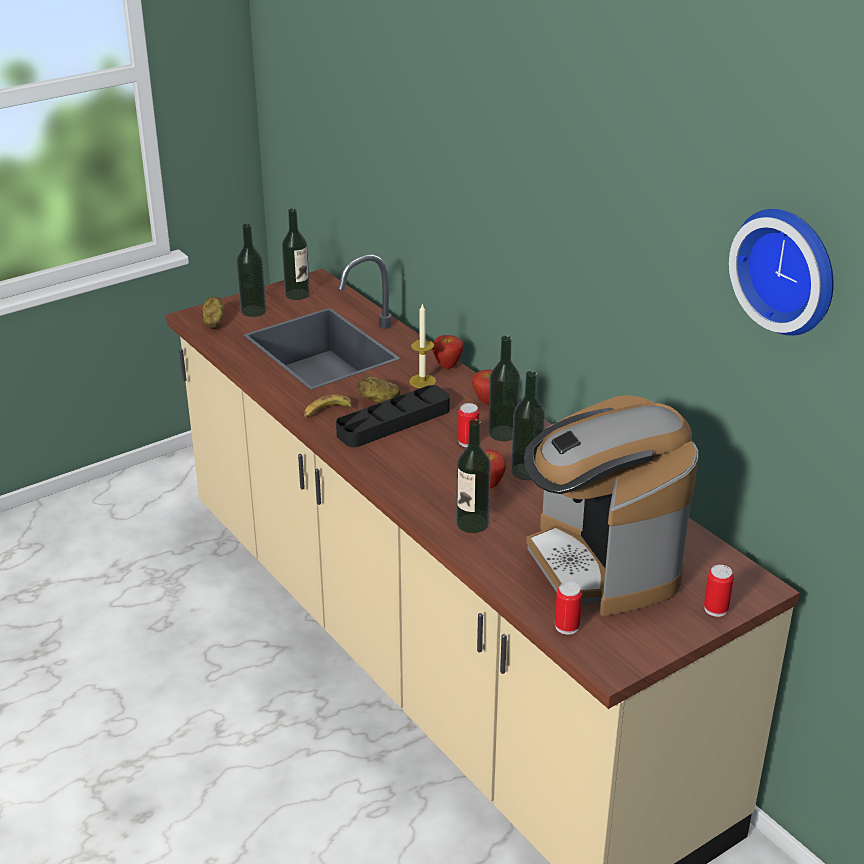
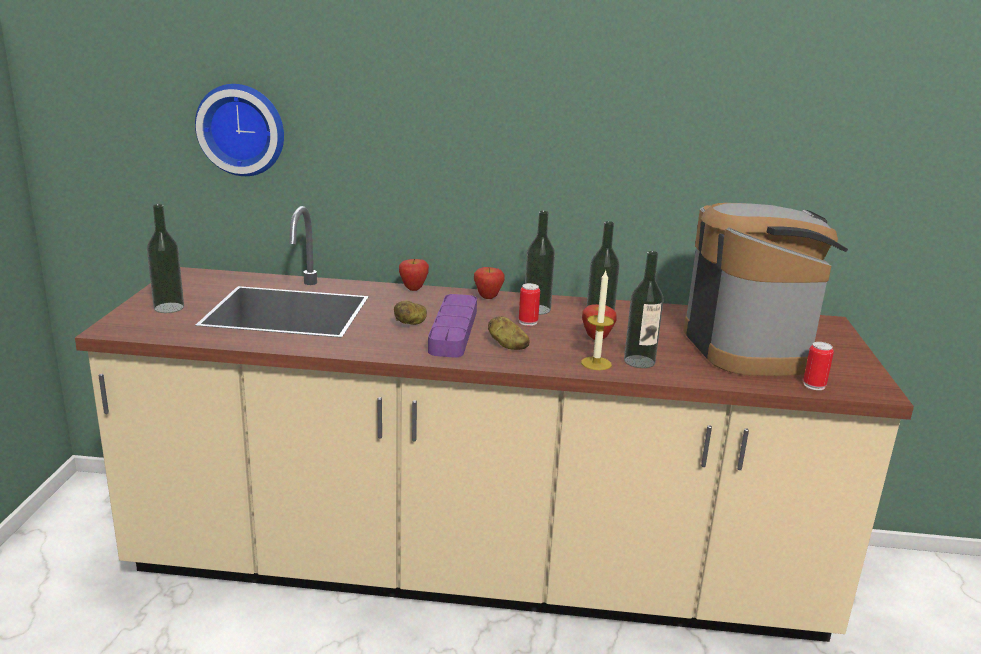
camera: 50 degrees left, 10 degrees down
(213, 322) = (145, 326): potato -> potato (507, 345)
(297, 294) = (188, 286): bottle -> none
(327, 412) = (389, 344): banana -> none
(394, 422) = (453, 331): black tray -> purple tray
(422, 381) = (416, 302): candle -> candle (596, 363)
(602, 564) = (749, 347): coffee machine -> coffee machine turned 120 degrees counterclockwise
(716, 609) = (840, 340): can -> none
(789, 269) = (822, 59): wall clock -> wall clock (242, 129)

